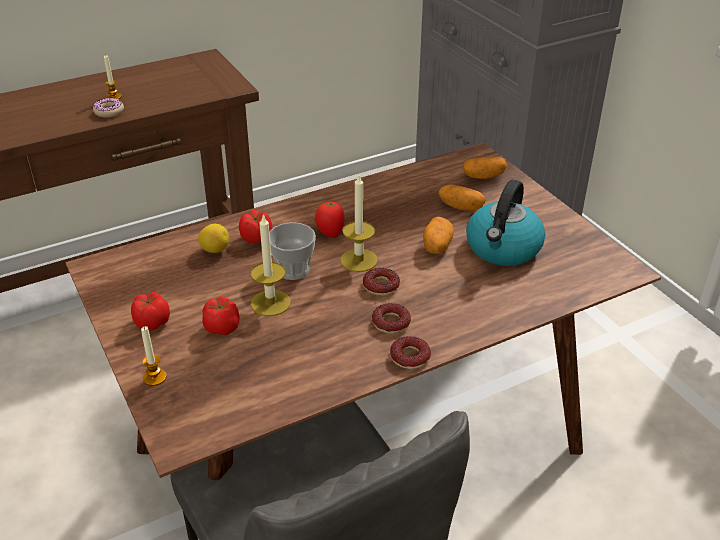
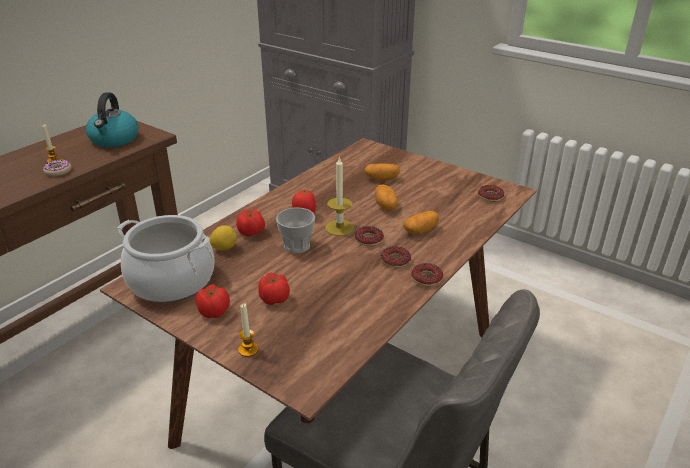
camera: 25 degrees left, 5 degrees down
(136, 274) = (172, 281): none -> cooking pot
(270, 303) = (298, 272): candle -> none
(483, 176) = (380, 158): potato -> potato (420, 231)
(503, 249) = (430, 197): kettle -> kettle (114, 139)
(585, 270) = (490, 197): none -> donut

